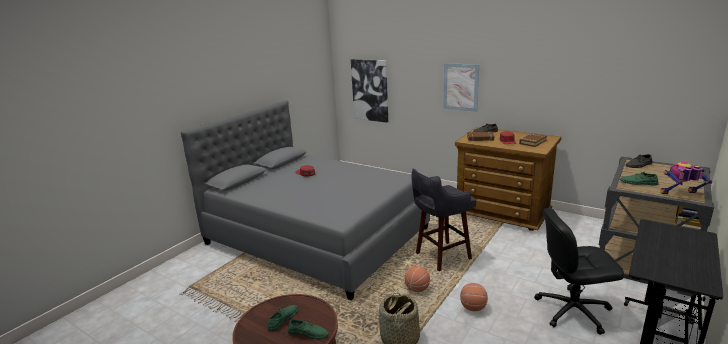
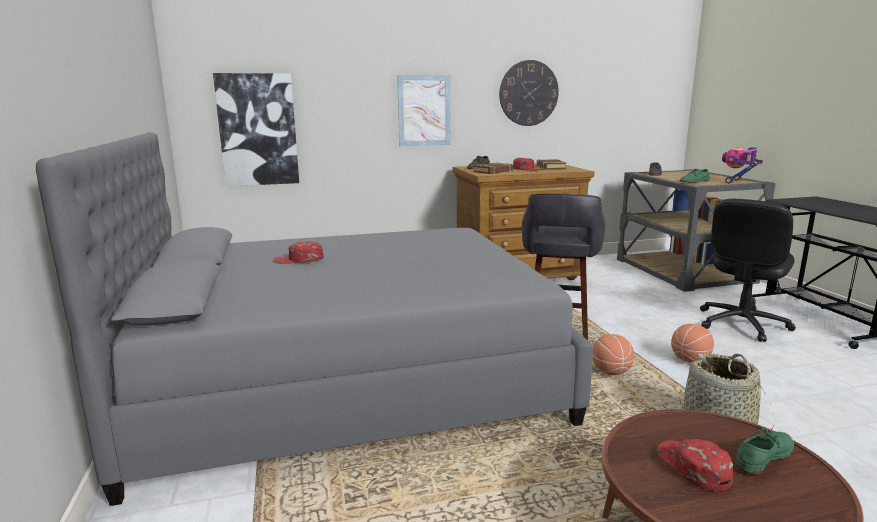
camera: 50 degrees left, 5 degrees down
(283, 319) = (692, 467): green shoe -> red cap
(541, 80) = (528, 93): none -> wall clock

